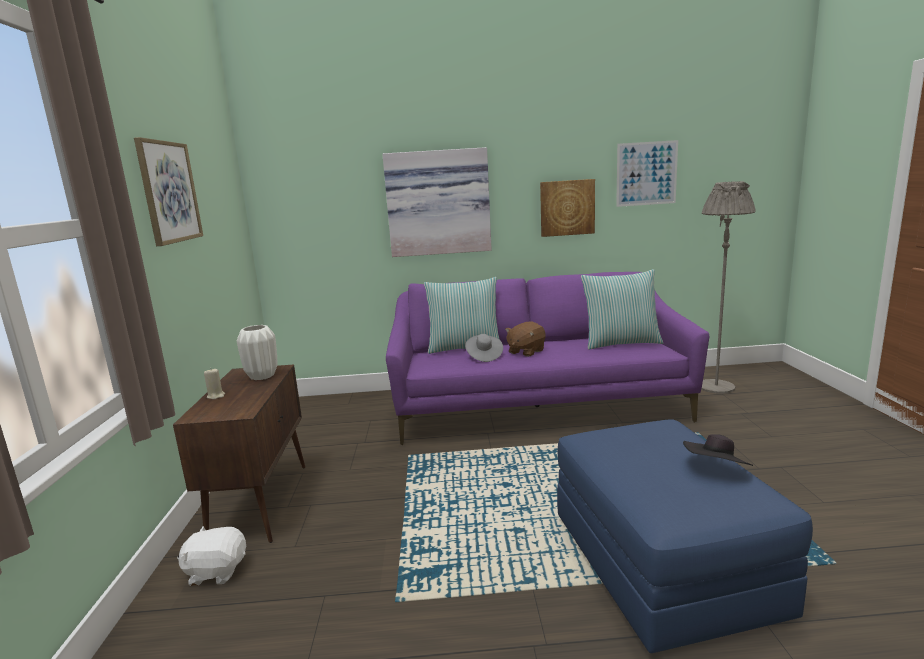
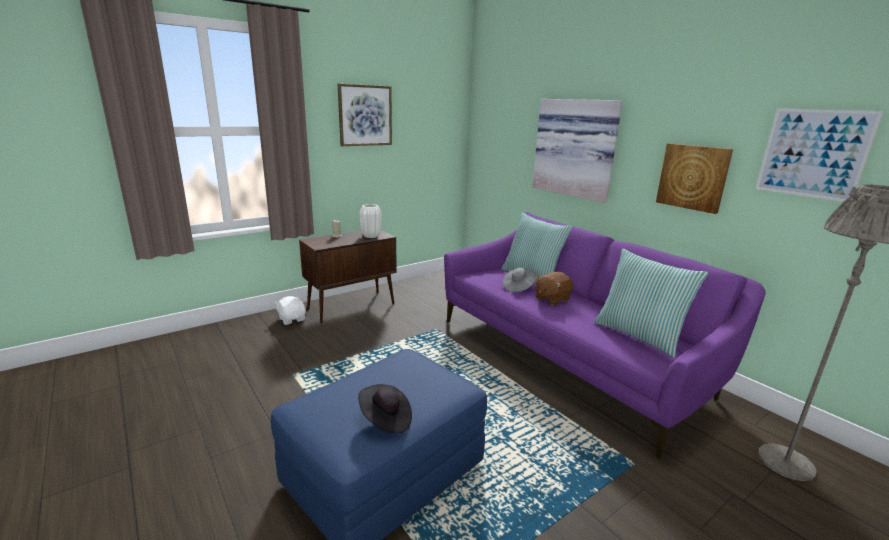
camera: 55 degrees right, 5 degrees up
(525, 351) = (551, 299): brown plush toy -> brown plush toy turned 45 degrees counterclockwise

